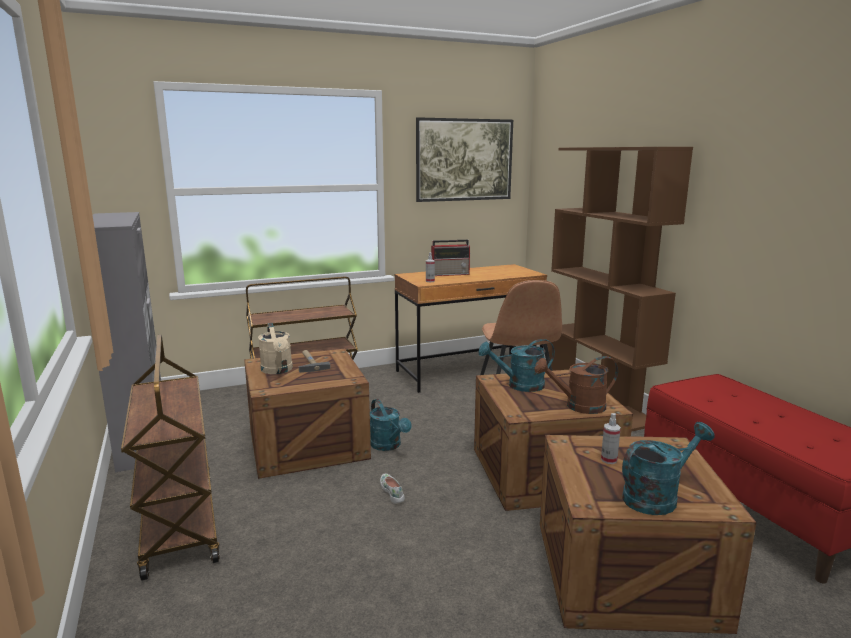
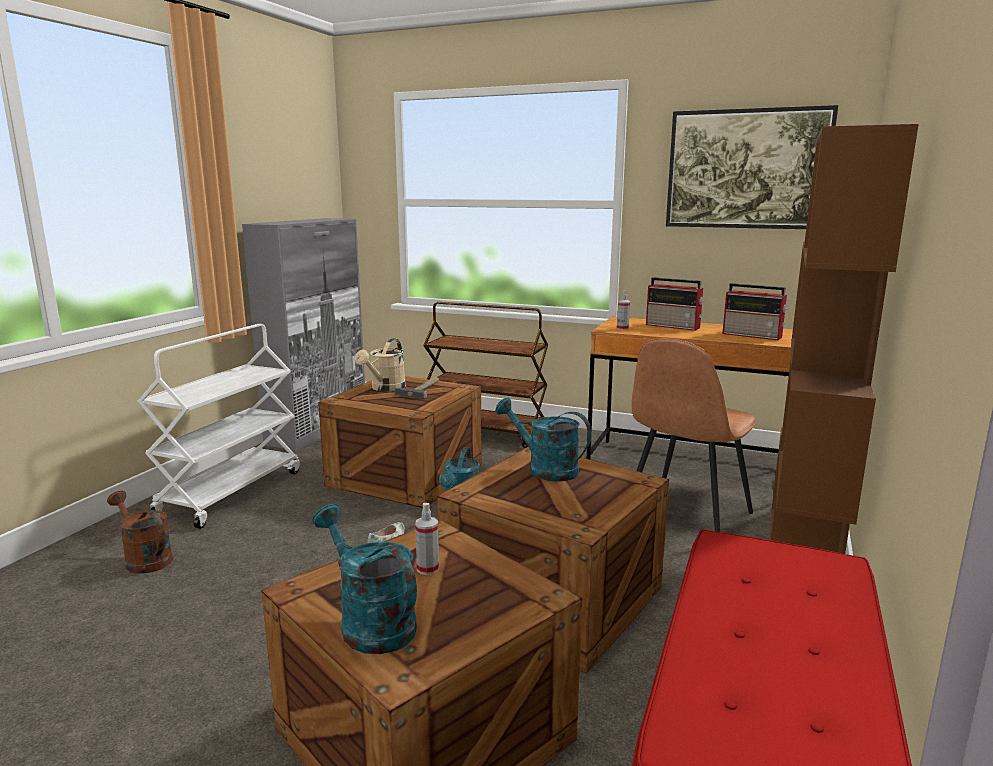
camera: 45 degrees right, 0 degrees up
(178, 522) = (231, 492): brown cart -> white cart
(505, 272) = (753, 335): none -> radio
(578, 406) = (548, 511): brown watering can -> brown watering can (144, 558)
(657, 497) = (370, 622): turquoise watering can -> turquoise watering can turned 150 degrees counterclockwise

